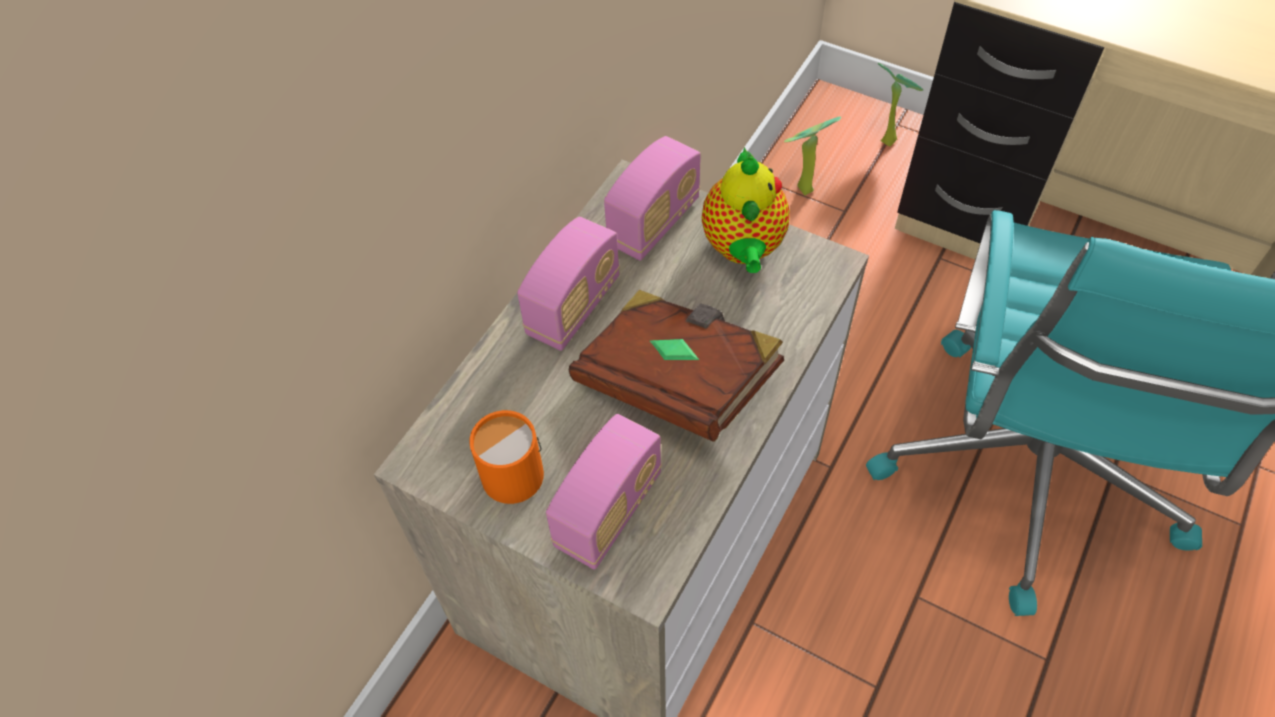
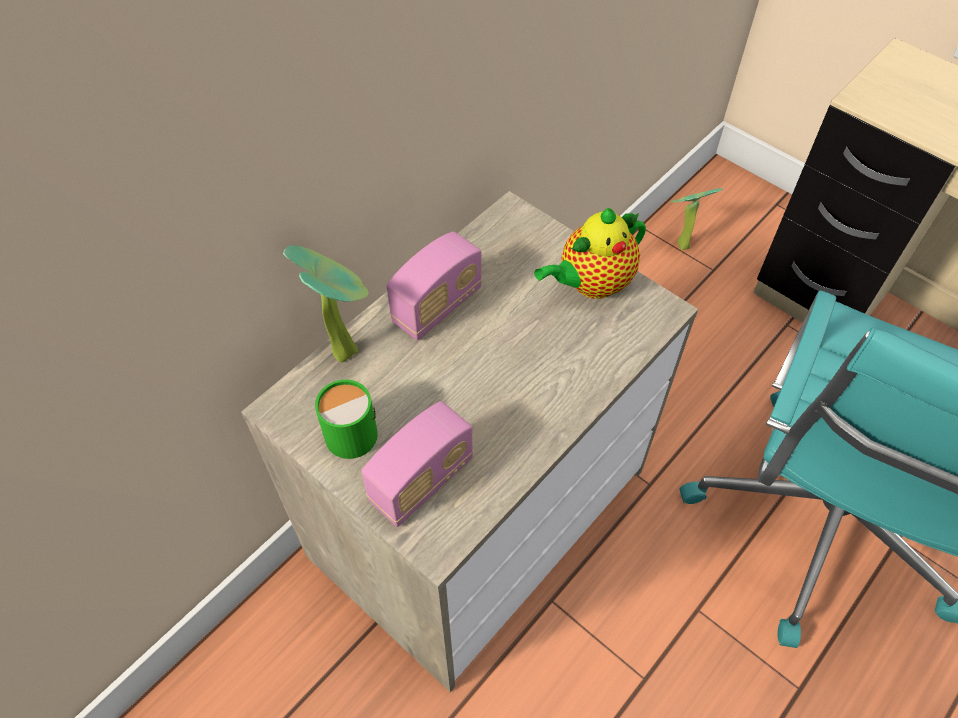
camera: 10 degrees right, 0 degrees up
(509, 469) = (349, 430): orange mug -> green mug
(654, 223) = (522, 248): radio -> none
(676, 381) = (506, 384): brown book -> none
(743, 249) = (591, 284): teapot -> teapot turned 45 degrees clockwise
(887, 138) = (765, 214): potted plant -> potted plant (346, 348)

